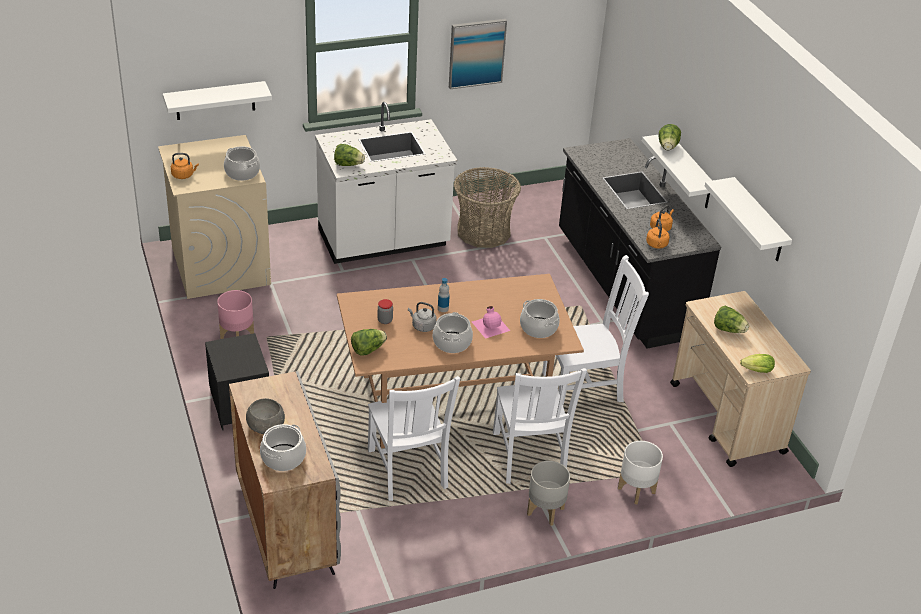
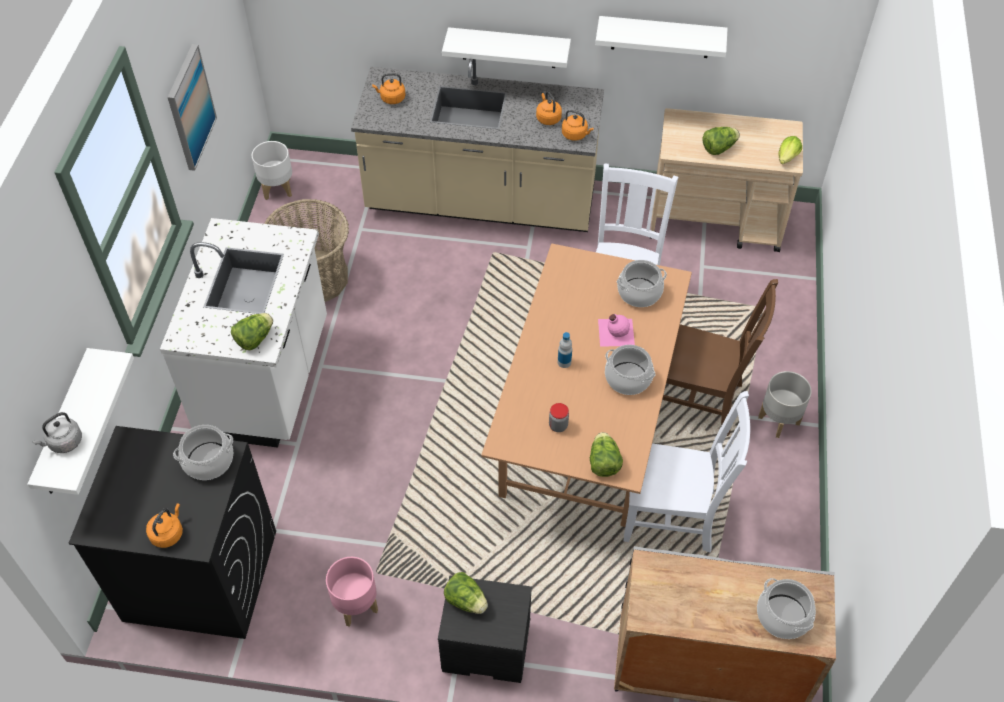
camera: 60 degrees left, 15 degrees up
(220, 265) = (199, 575): beige washing machine -> black washing machine
(266, 426) = (722, 615): grey bowl -> none
(422, 326) = (586, 394): grey kettle -> grey kettle (64, 442)
(529, 458) = (699, 400): white chair -> brown chair
(608, 155) = (391, 98): none -> orange kettle
(623, 285) = (481, 203): black counter -> beige counter
(636, 490) = (779, 336): white planter -> white planter (277, 189)
(667, 147) = (476, 41): lettuce -> lettuce (466, 600)

